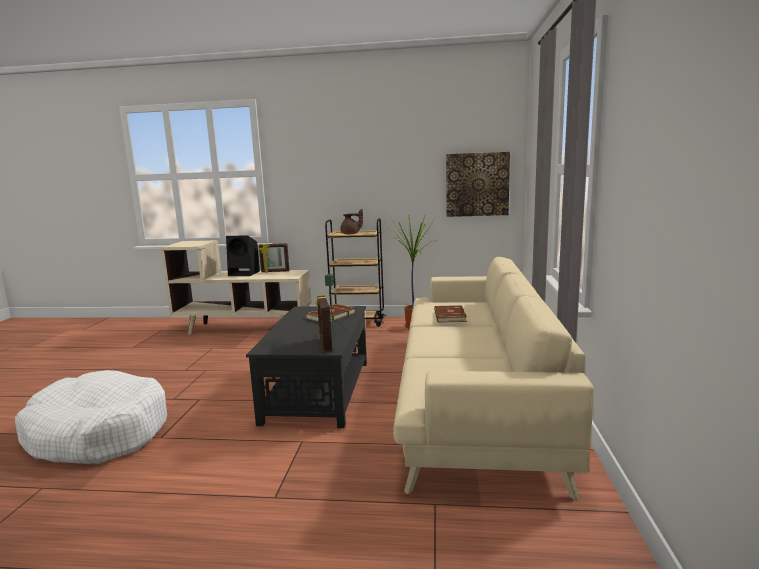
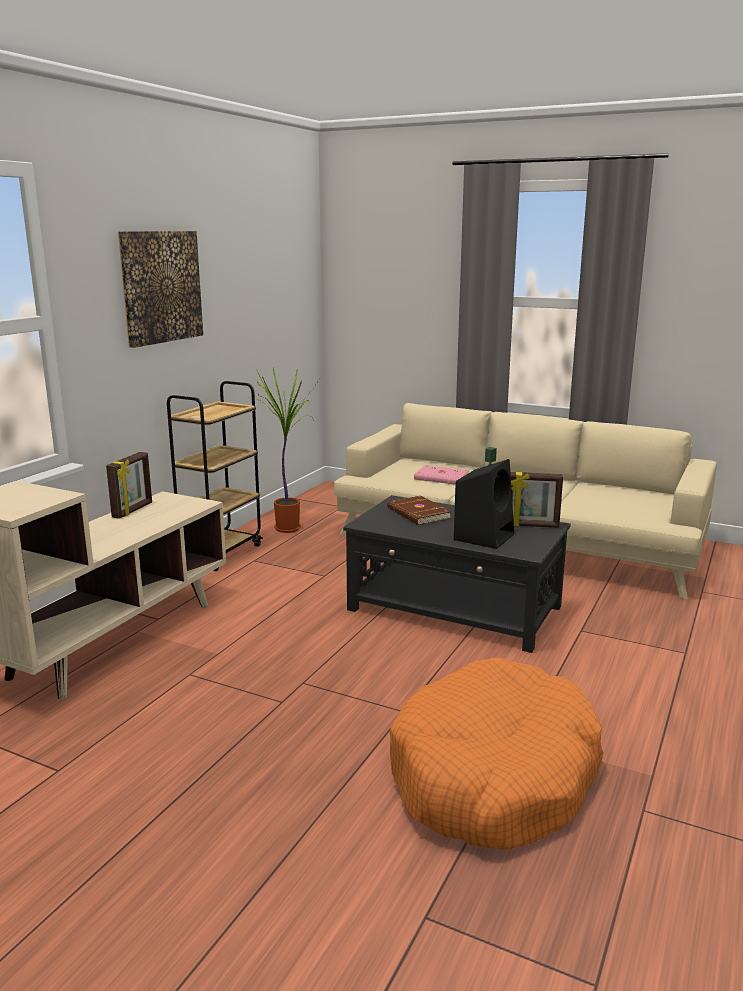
camera: 70 degrees left, 5 degrees up
(98, 433) = (493, 776): white dog bed -> orange dog bed
(245, 273) = (102, 530): black speaker -> black speaker (484, 536)
(351, 234) = (211, 413): brown teapot -> none
(449, 316) = (441, 478): brown book -> pink book
(477, 184) = (291, 318): picture -> picture (161, 287)

